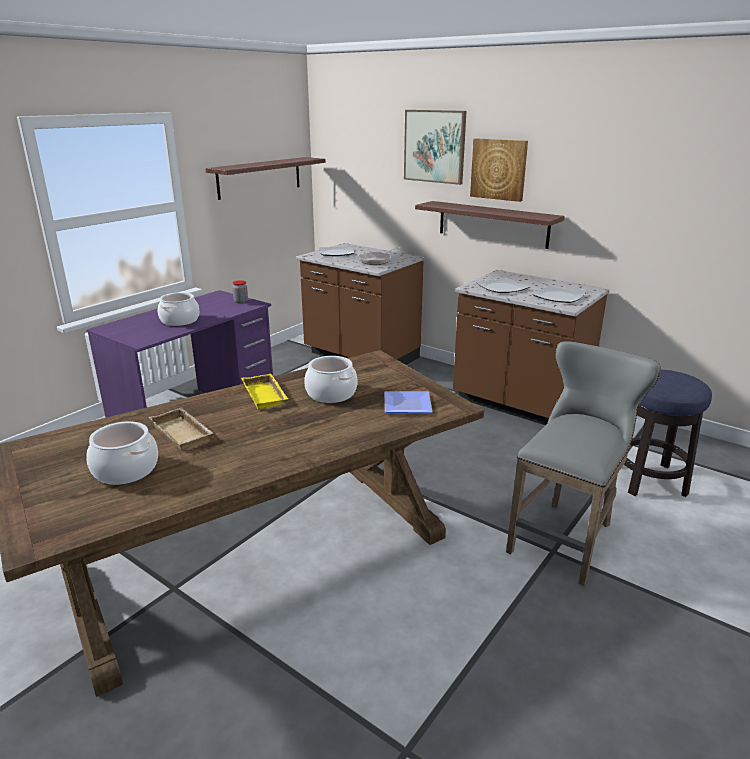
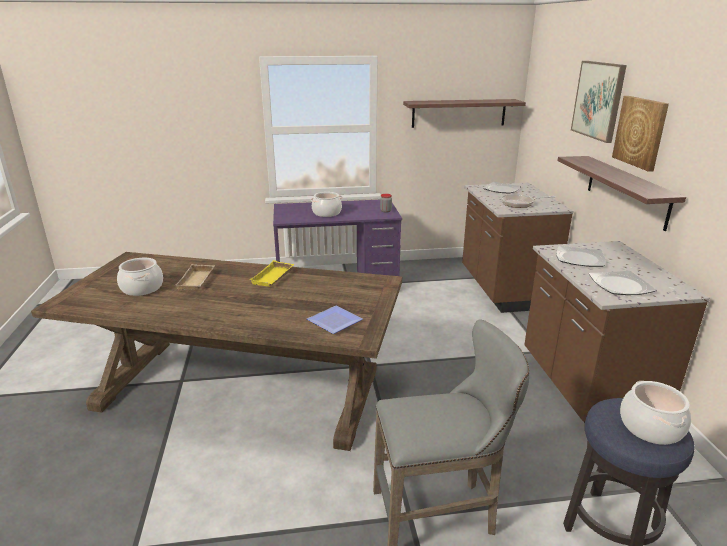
camera: 45 degrees right, 0 degrees up
(331, 393) = (307, 292): cooking pot -> cooking pot (650, 427)

